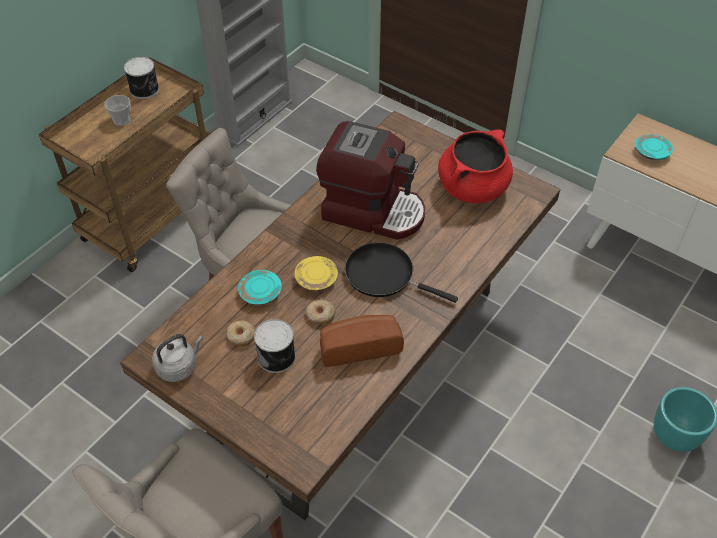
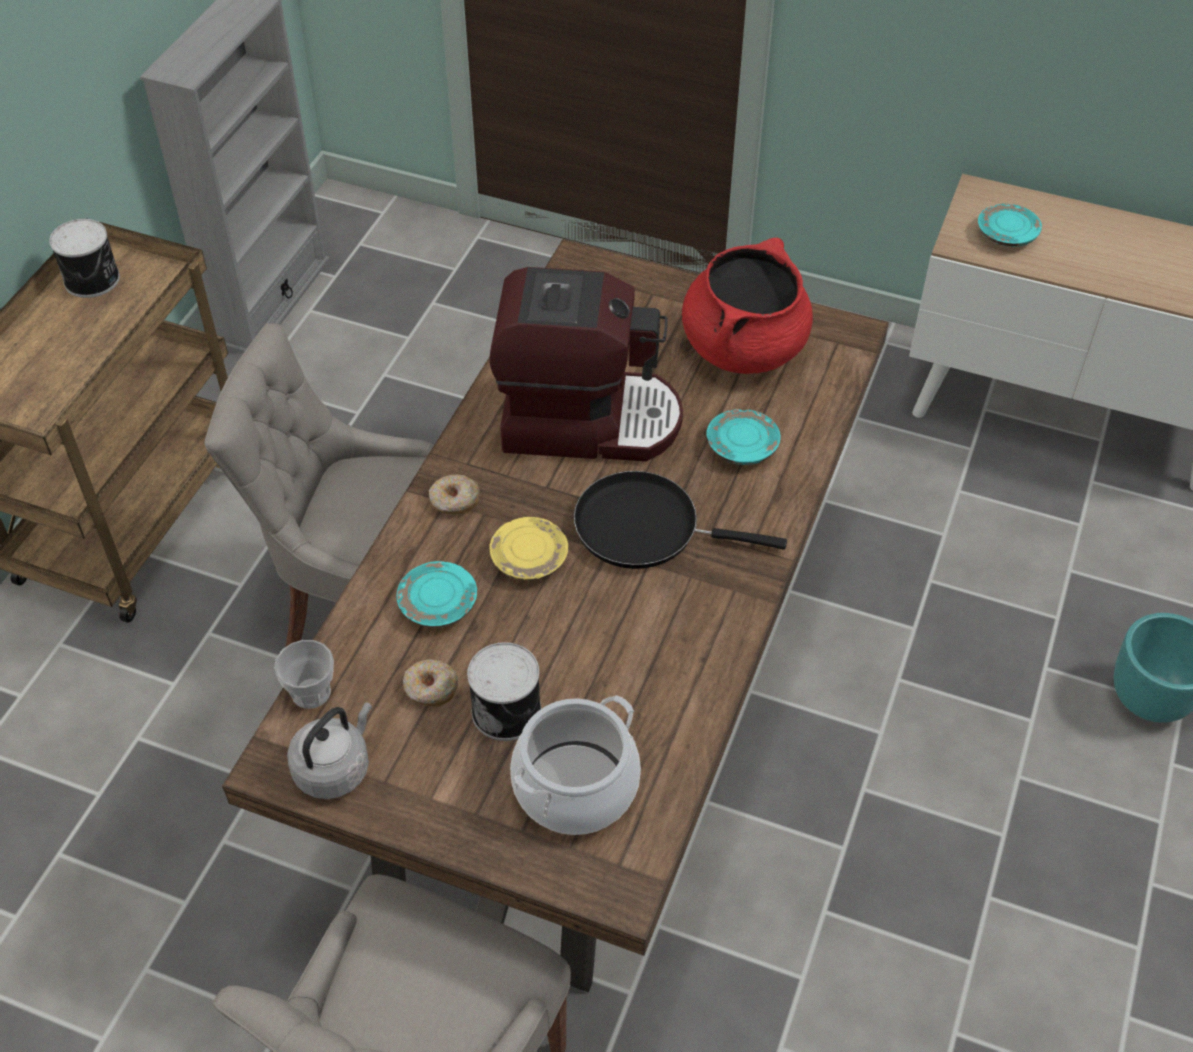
camera: 15 degrees left, 0 degrees up
(122, 120) = (68, 343): cup -> cup (311, 692)
(298, 405) = (575, 787): none -> cooking pot
(320, 315) = (559, 621): donut -> donut (454, 501)
(359, 346) = (645, 660): bread -> none
(452, 242) = (741, 447): none -> turquoise plate

